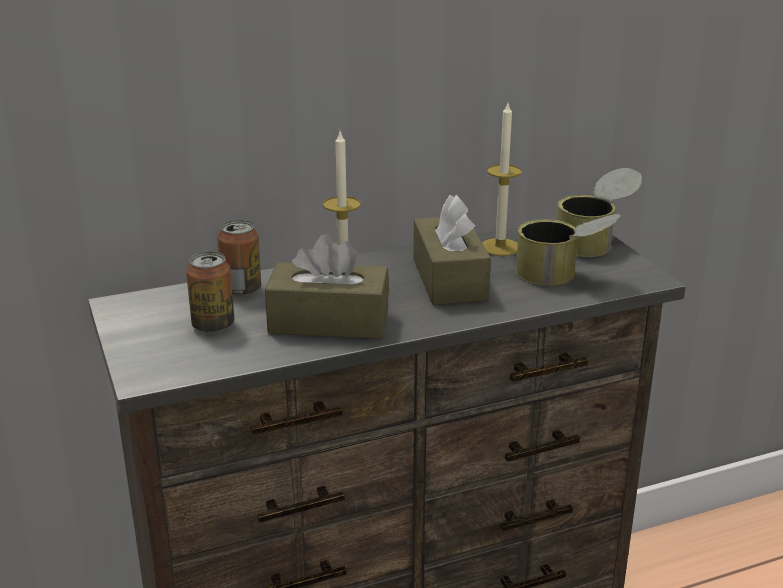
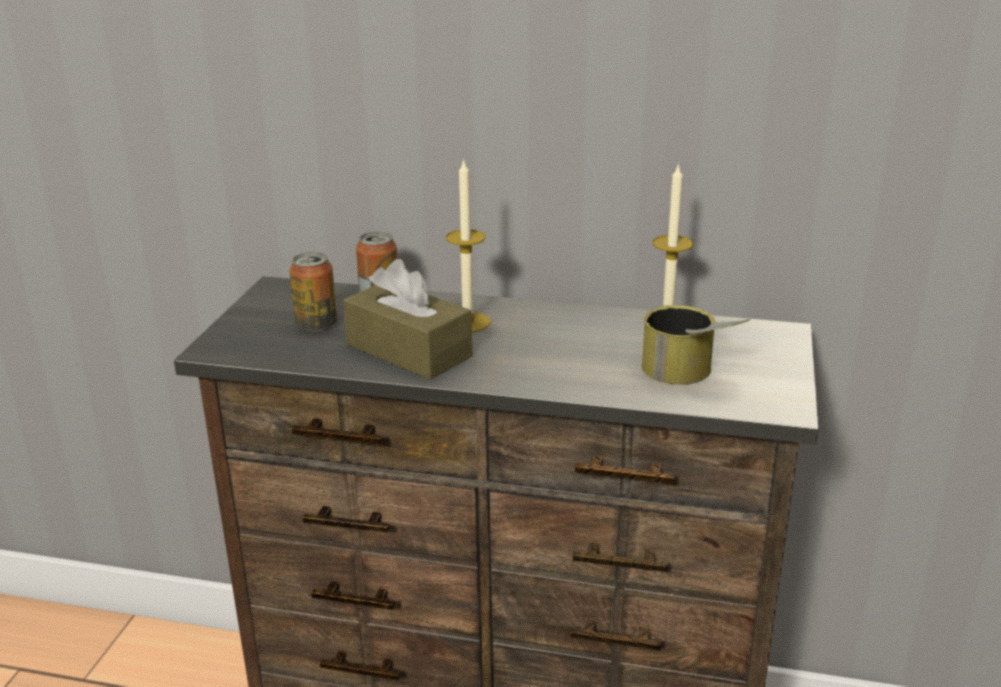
camera: 35 degrees right, 0 degrees up
(449, 279) = (570, 346): brown tissue box -> none
(595, 241) = (781, 352): can -> none

